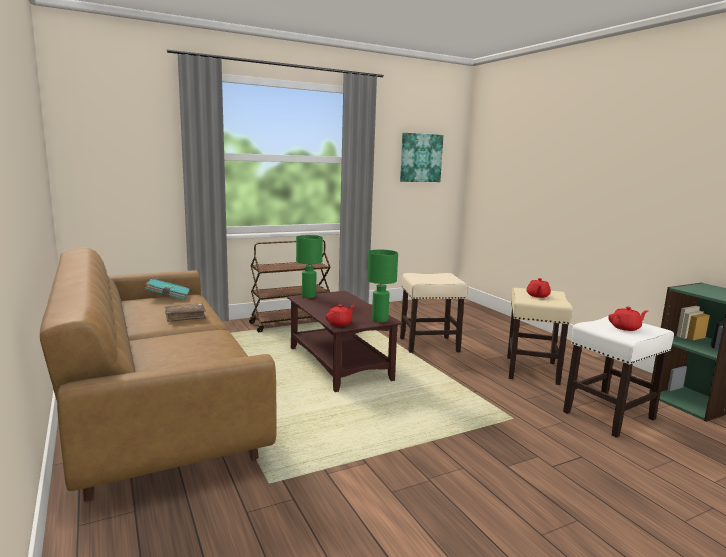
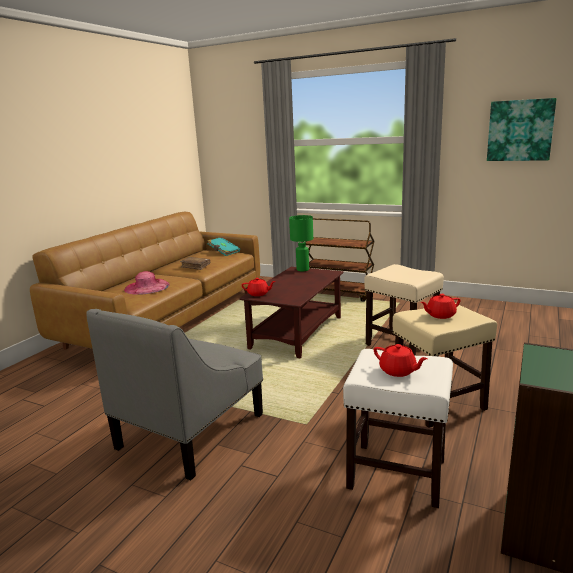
camera: 55 degrees right, 5 degrees up
(200, 350) = (147, 287): none -> pink hat
(380, 320) = (289, 299): green table lamp -> none
(467, 471) = (191, 430): none -> grey armchair

